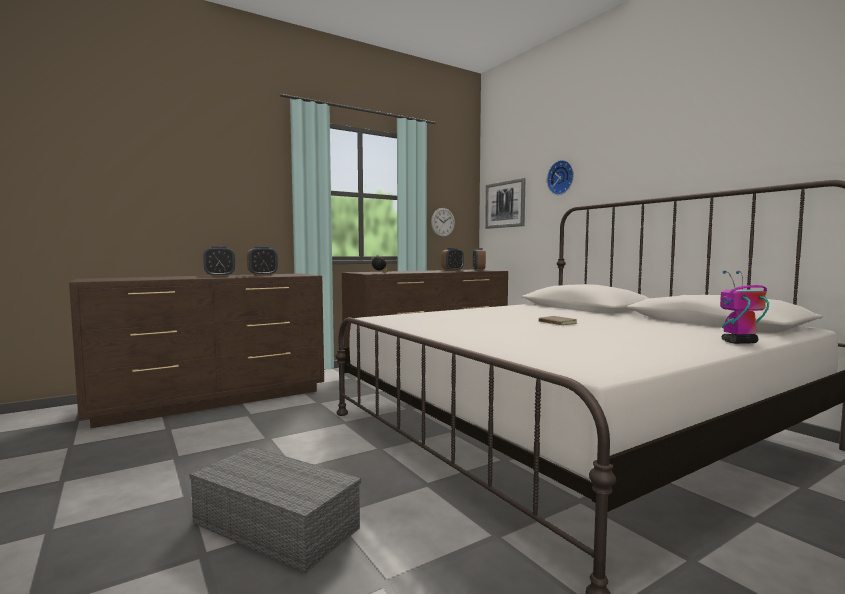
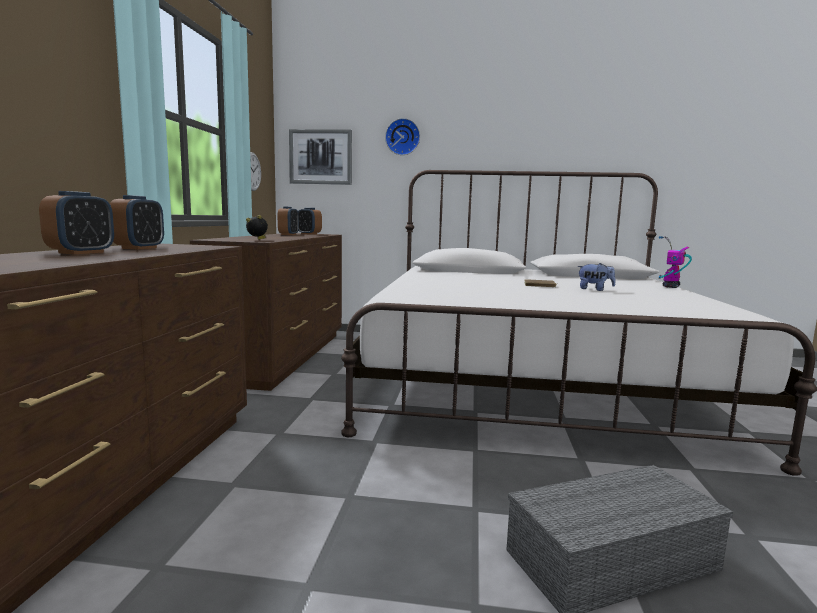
camera: 50 degrees left, 5 degrees up
(593, 331) = (594, 289): none -> plush toy

